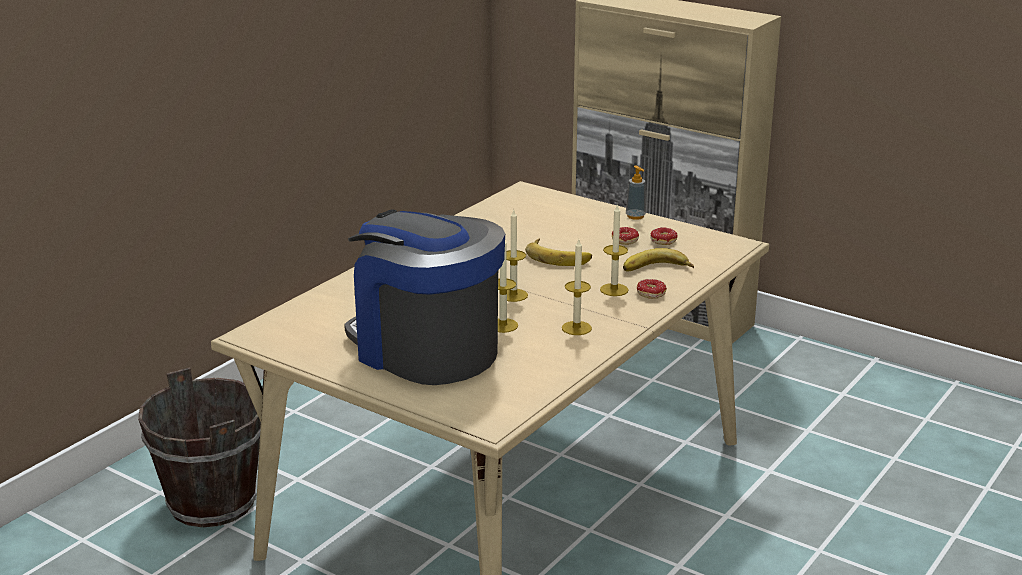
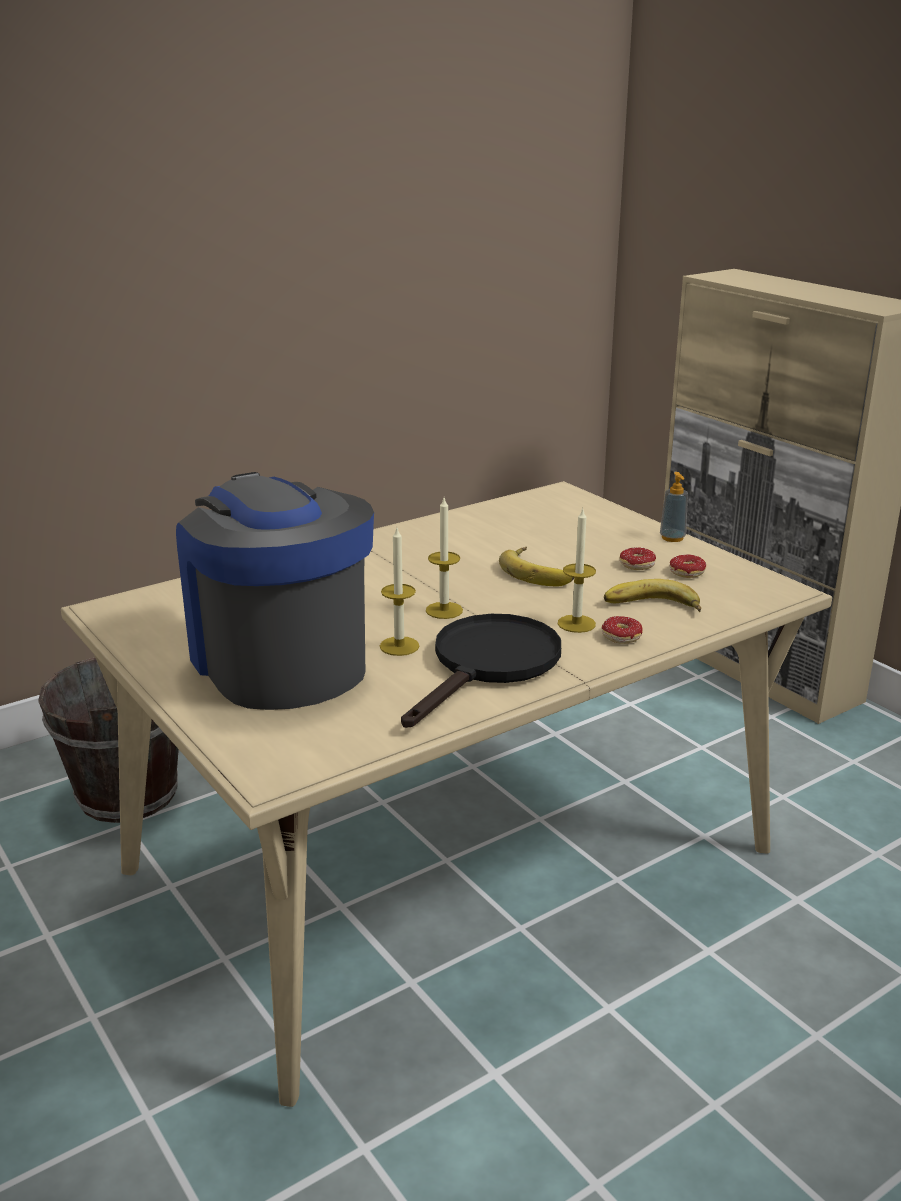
camera: 20 degrees right, 0 degrees up
(576, 328) = (488, 665): candle -> black frying pan

